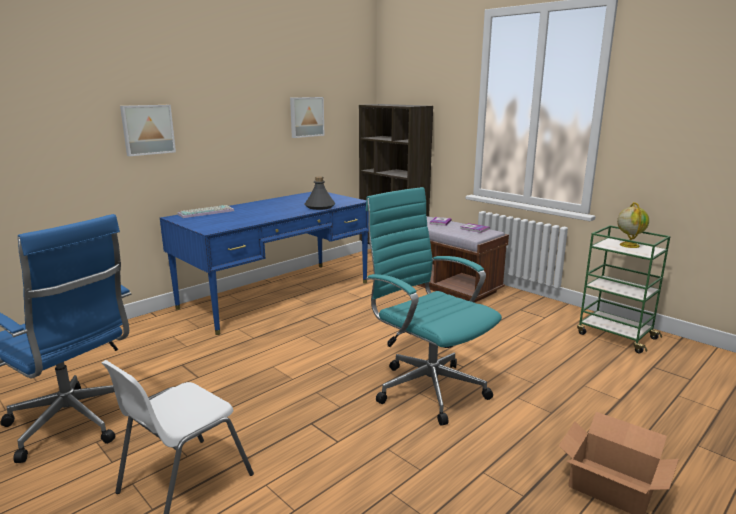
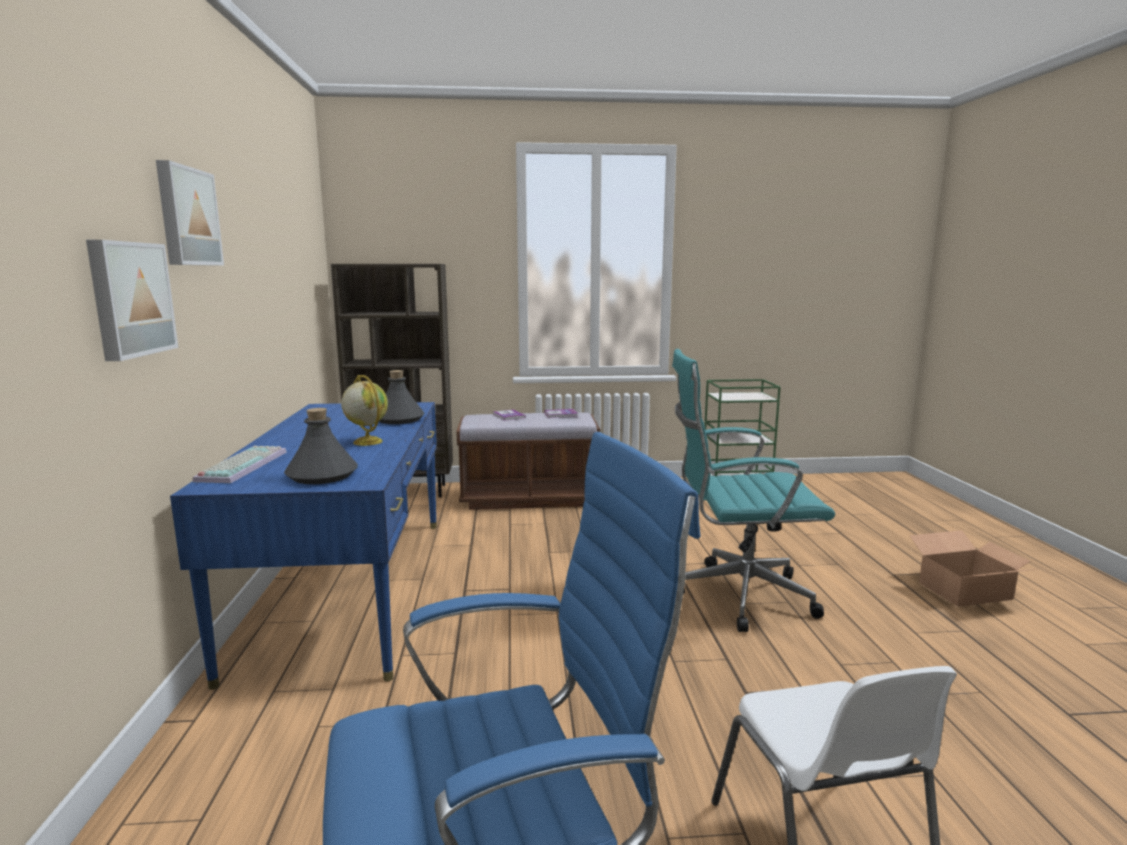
camera: 50 degrees left, 5 degrees down
(210, 223) = (321, 476): none -> grey bottle
(306, 117) = (284, 281): picture -> picture (186, 217)
(629, 245) = (737, 394): globe -> globe (367, 442)

